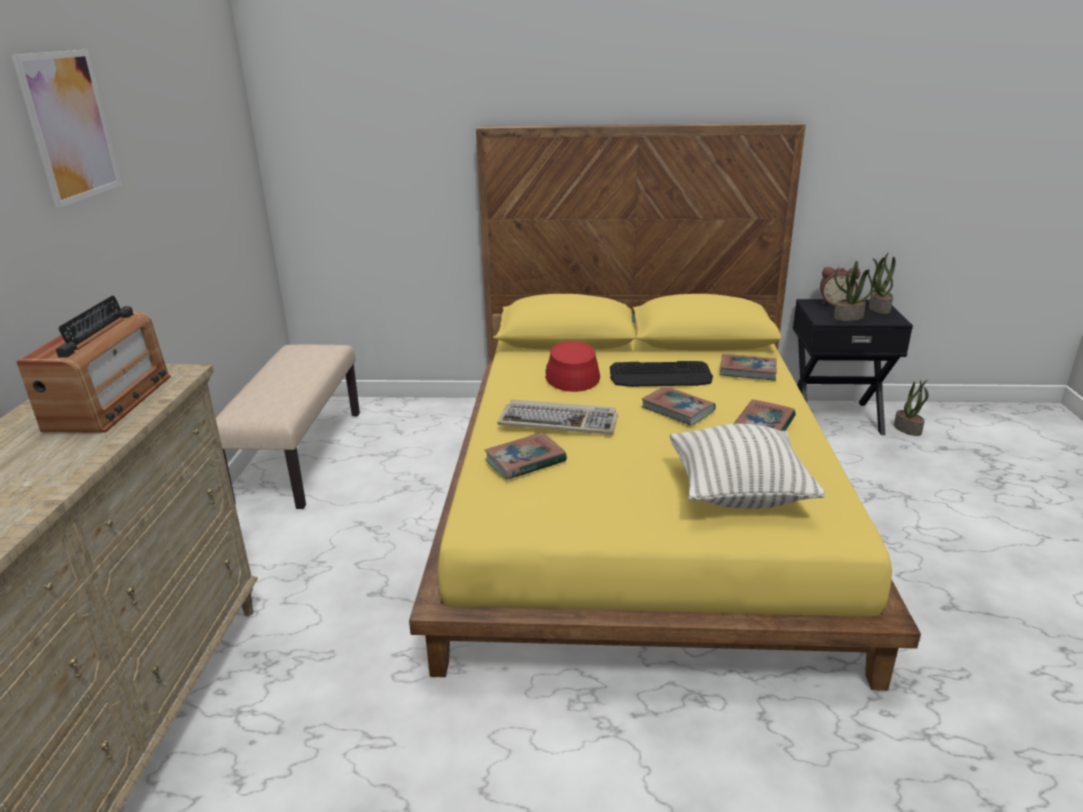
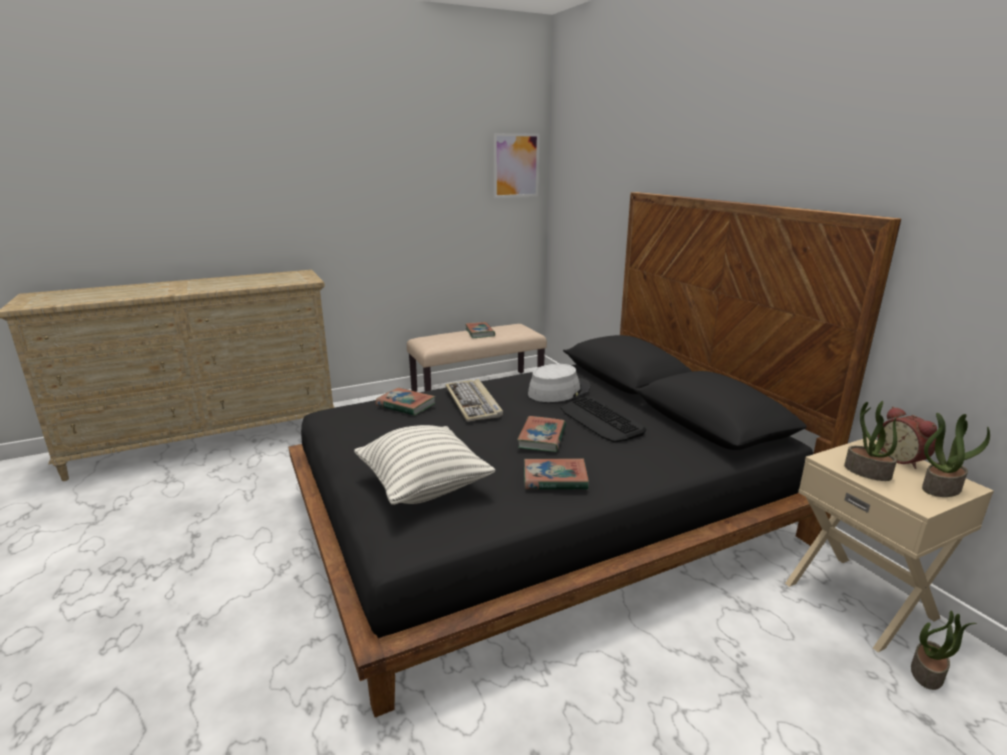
camera: 60 degrees right, 5 degrees down
(70, 126) = (350, 157): picture -> picture (516, 165)
(110, 402) = (270, 280): radio -> none
(571, 374) = (558, 391): red hat -> grey hat
(640, 506) = (541, 516): yellow bed -> black bed
(747, 371) = (665, 453): book -> book (479, 332)
(834, 417) = (860, 599): black nightstand -> beige nightstand

